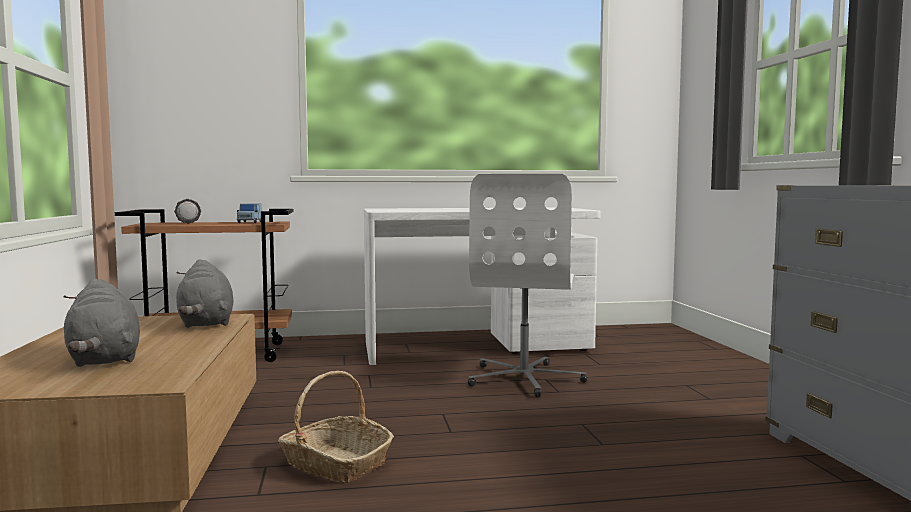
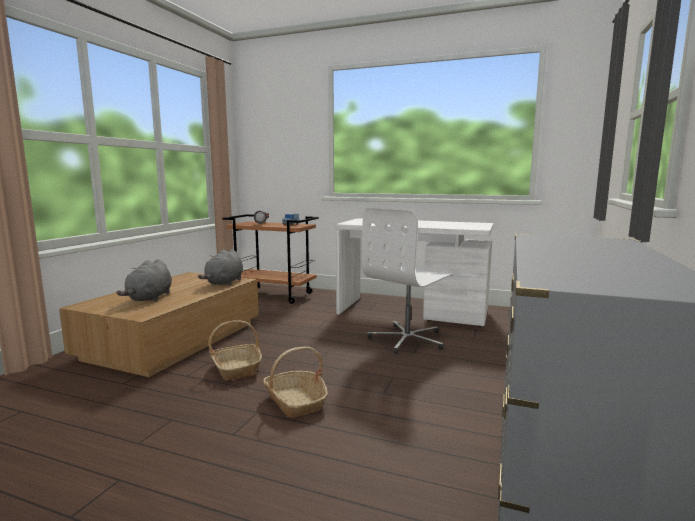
camera: 30 degrees right, 5 degrees up
(507, 482) = (295, 401): none -> basket

